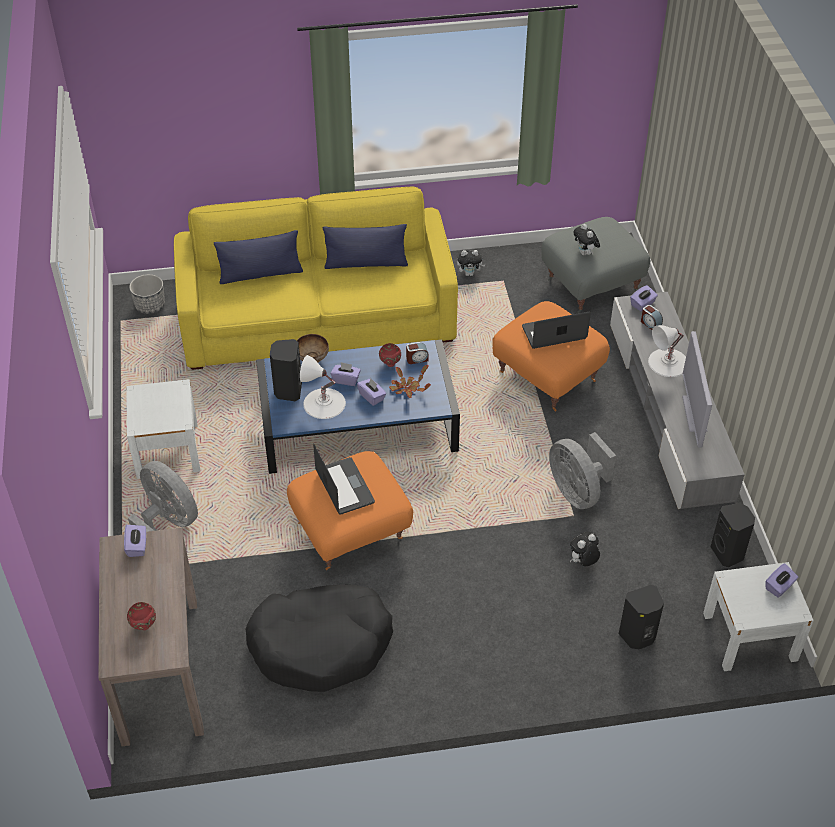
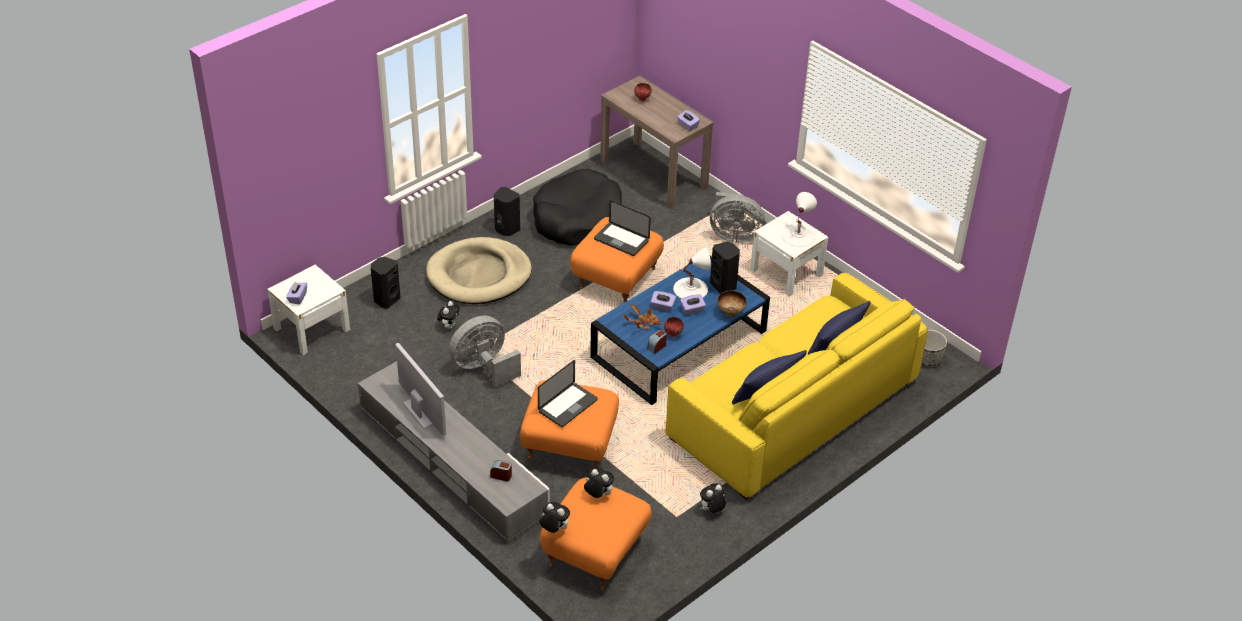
camera: 145 degrees right, 5 degrees down
(503, 617) = (479, 275): none -> beige dog bed
(577, 491) = (483, 368): grey fan -> grey fan turned 60 degrees counterclockwise
(592, 285) = (594, 552): grey ottoman -> orange ottoman
(640, 248) = (554, 529): none -> plush toy
(642, 304) = (520, 492): purple tissue box -> none
(668, 362) = (465, 446): white table lamp -> white table lamp (797, 236)
(728, 553) = (350, 373): black speaker -> black speaker (506, 229)

